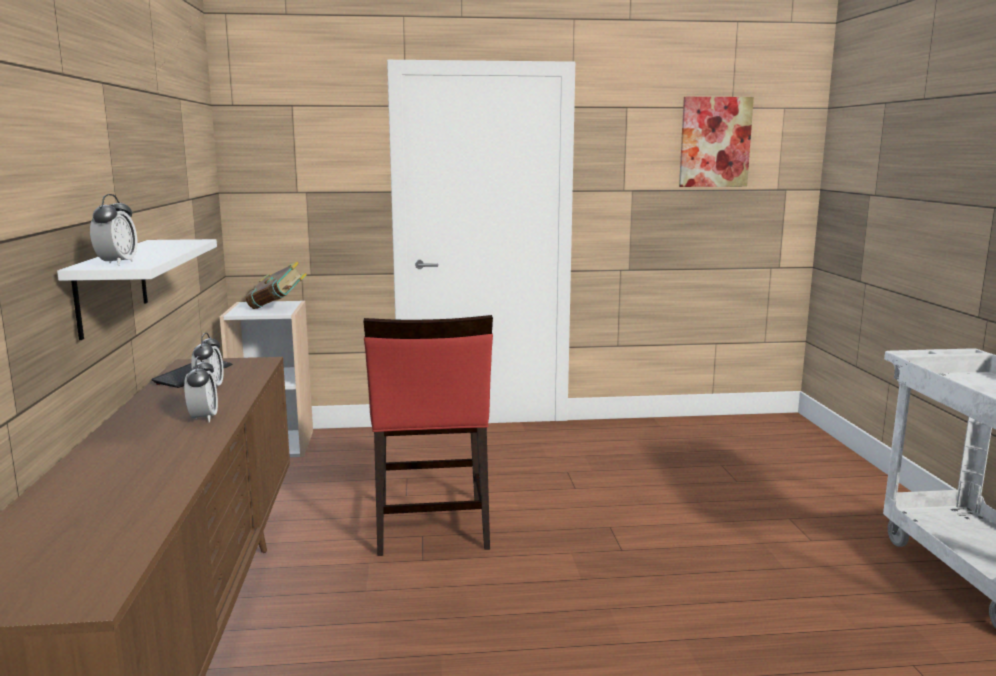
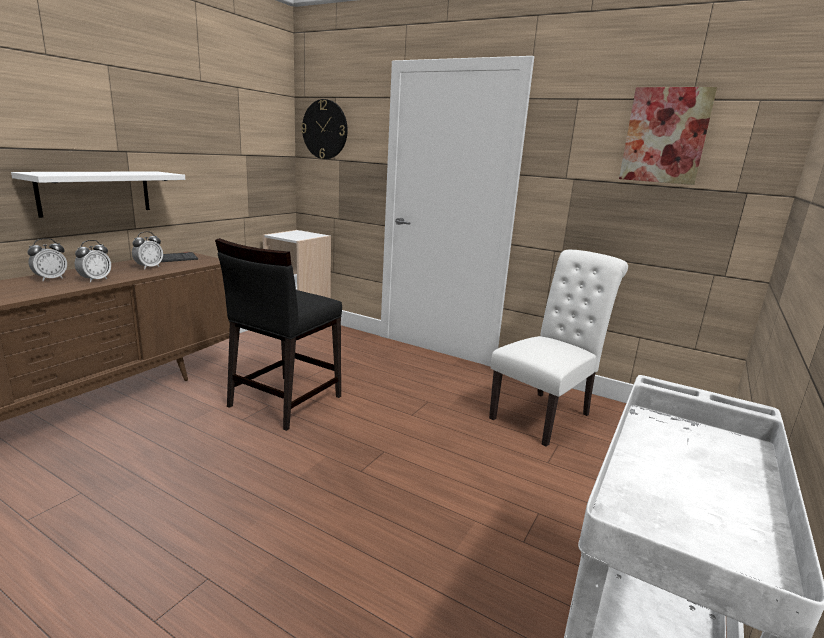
camera: 35 degrees right, 5 degrees up
(117, 263) = (49, 173): alarm clock -> alarm clock (50, 279)
(277, 307) = (303, 236): book -> none
(278, 151) = (325, 129): none -> wall clock
(430, 526) = (284, 401): red chair -> black chair
(675, 446) = (545, 414): none -> white chair

